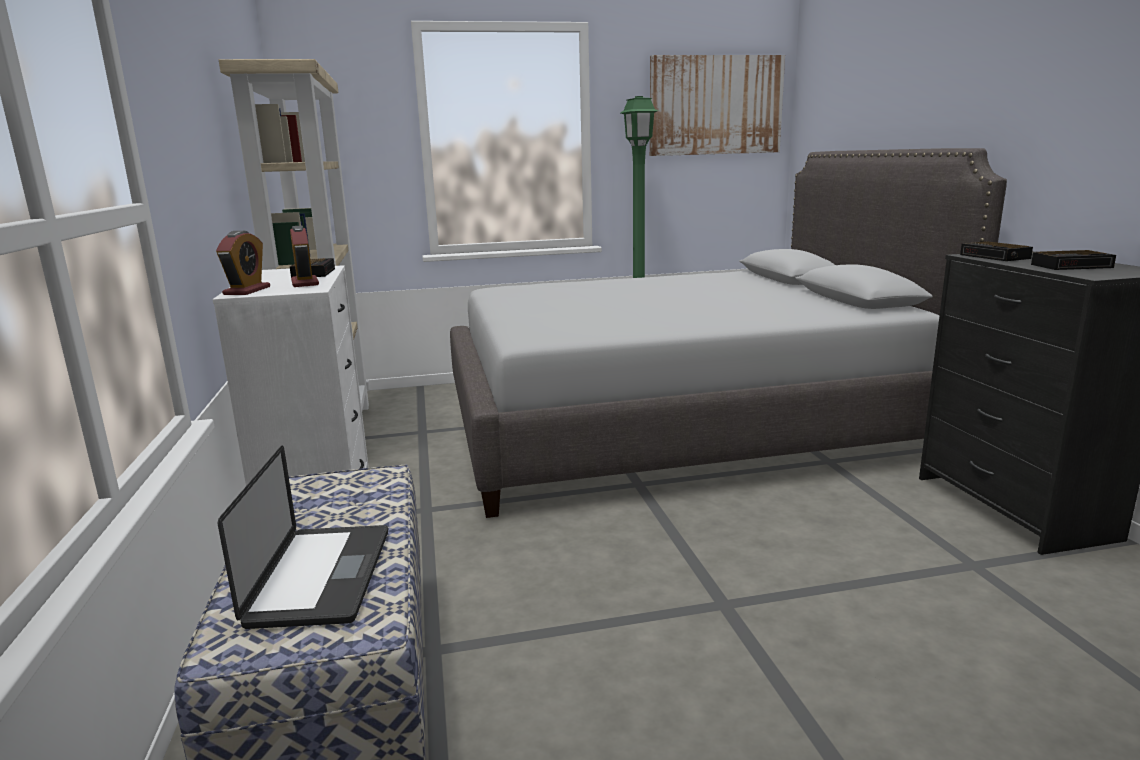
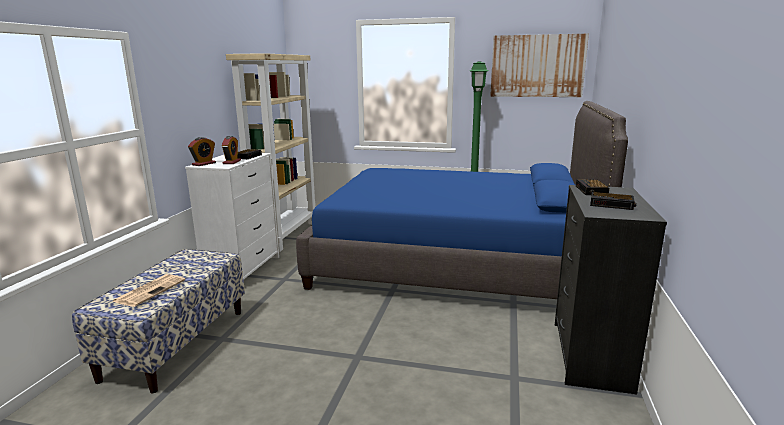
camera: 25 degrees right, 0 degrees up
(321, 576) = (150, 290): laptop -> newspaper
(678, 425) = (454, 263): grey bed -> blue bed

